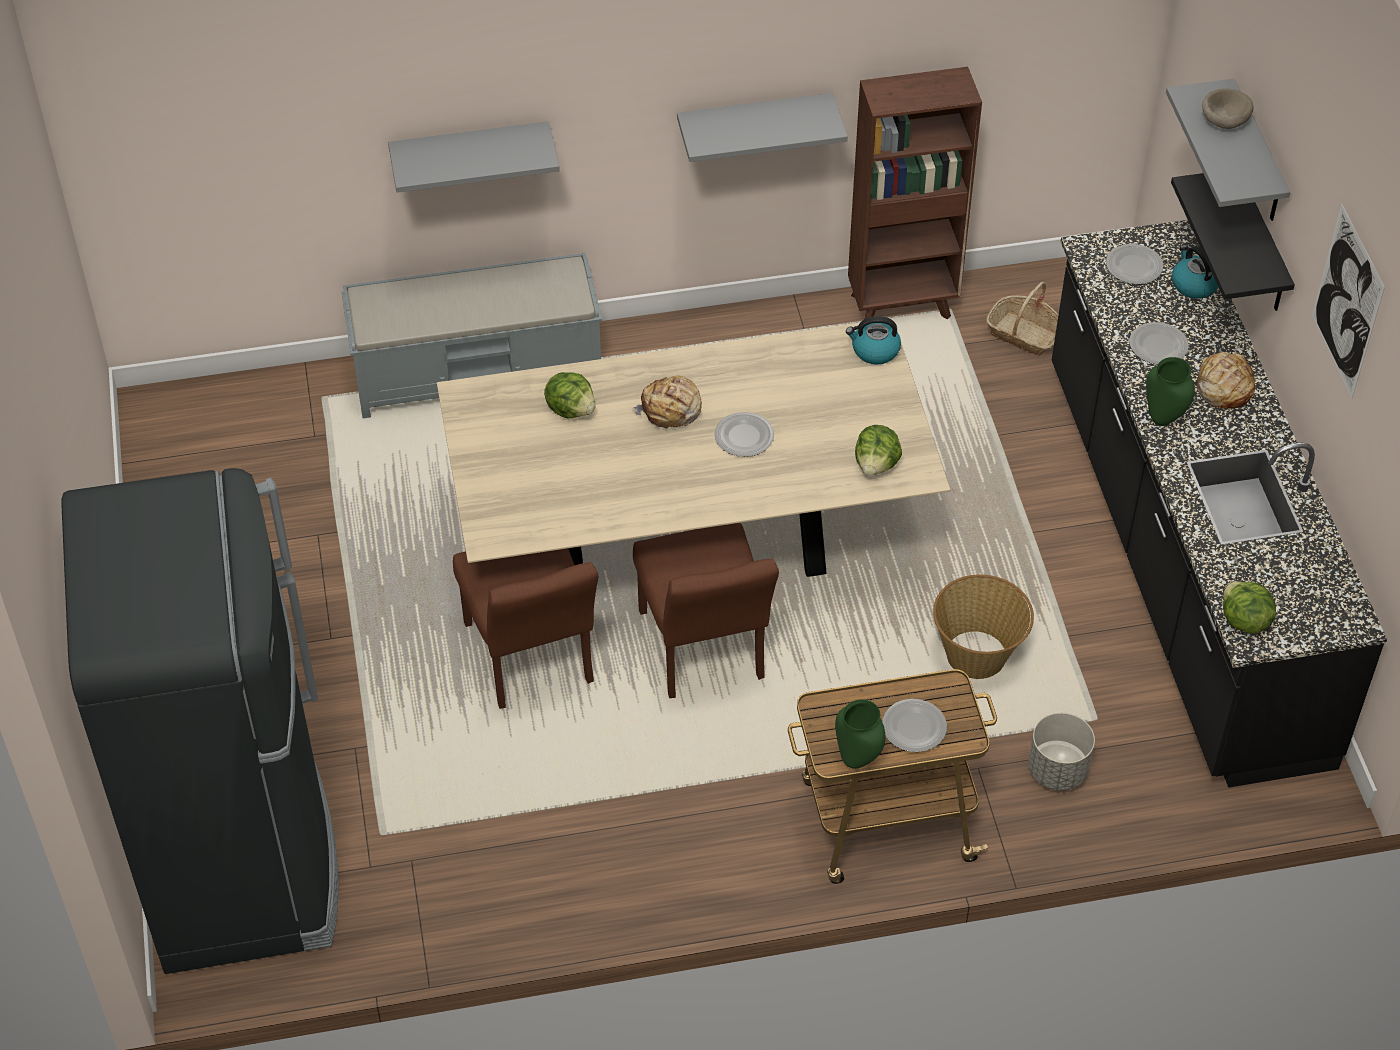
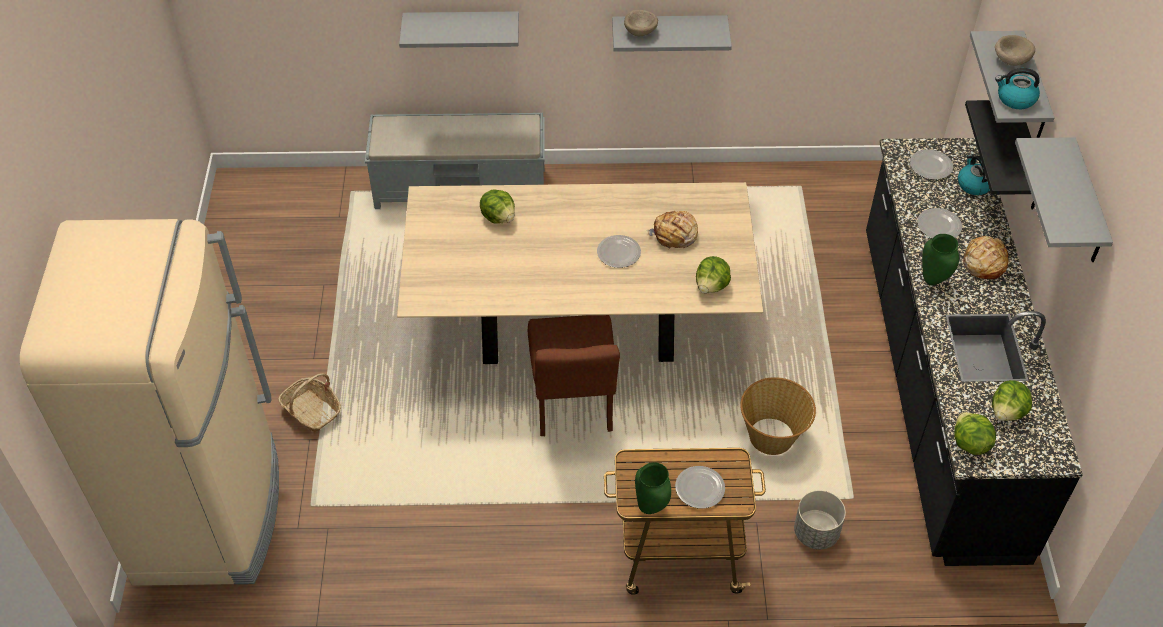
camera: 10 degrees right, 0 degrees up
(244, 865) = (210, 513): black fridge -> beige fridge
(532, 662) = (449, 395): brown chair -> none
(671, 410) = (570, 227): bread -> bread (675, 235)
(721, 130) = (641, 31): none -> beige bowl
(874, 350) = (727, 203): kettle -> kettle (1015, 99)
(903, 306) = (767, 180): brown bookcase -> none
(1024, 334) = (850, 210): basket -> basket (312, 411)
(1283, 575) = (1007, 412): none -> lettuce
(1347, 302) = (1086, 205): picture -> grey shelf

